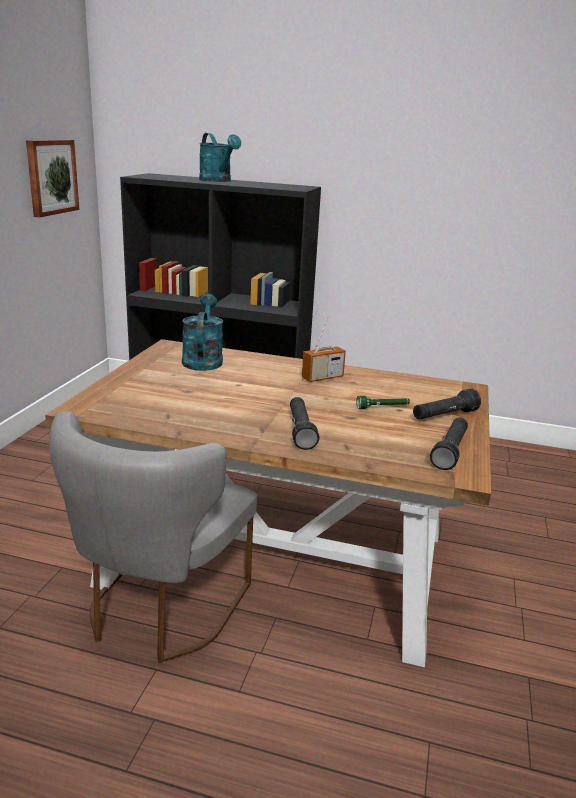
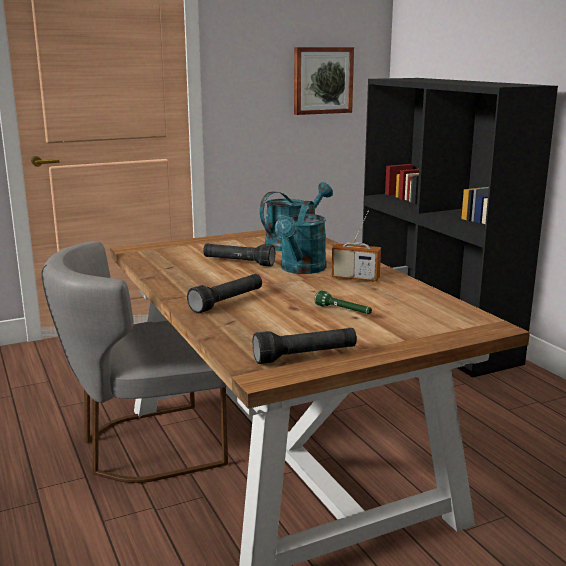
camera: 50 degrees right, 5 degrees down
(218, 181) = (450, 81): turquoise watering can -> turquoise watering can (301, 270)
(444, 416) = (386, 335): black flashlight -> black flashlight (238, 263)

